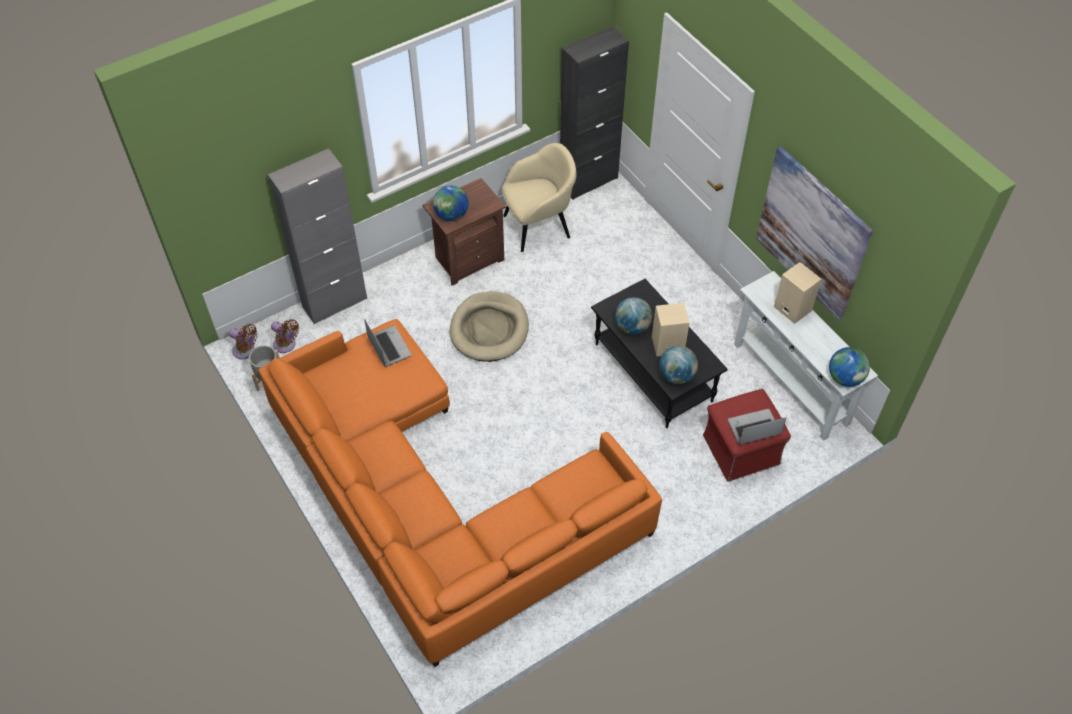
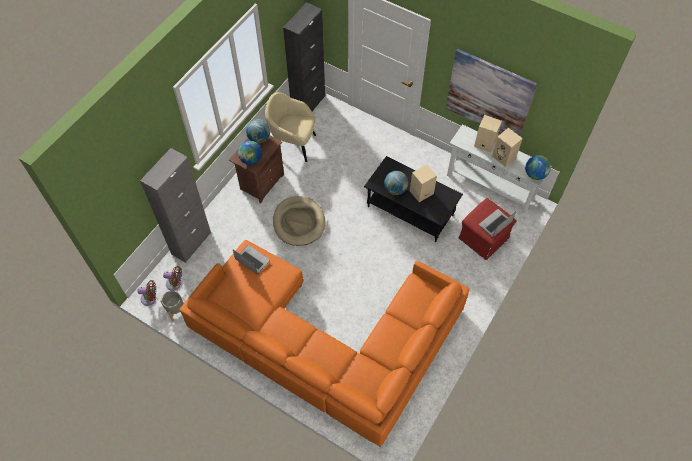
camera: 25 degrees left, 5 degrees up
(538, 226) = (293, 144): beige armchair -> beige armchair turned 120 degrees counterclockwise
(676, 376) = (436, 209): globe -> globe (259, 138)
(811, 337) = (504, 157): none -> beige speaker

